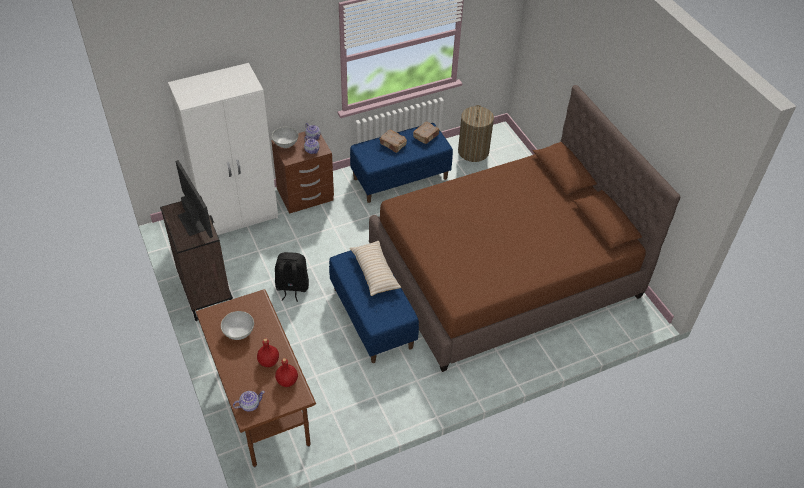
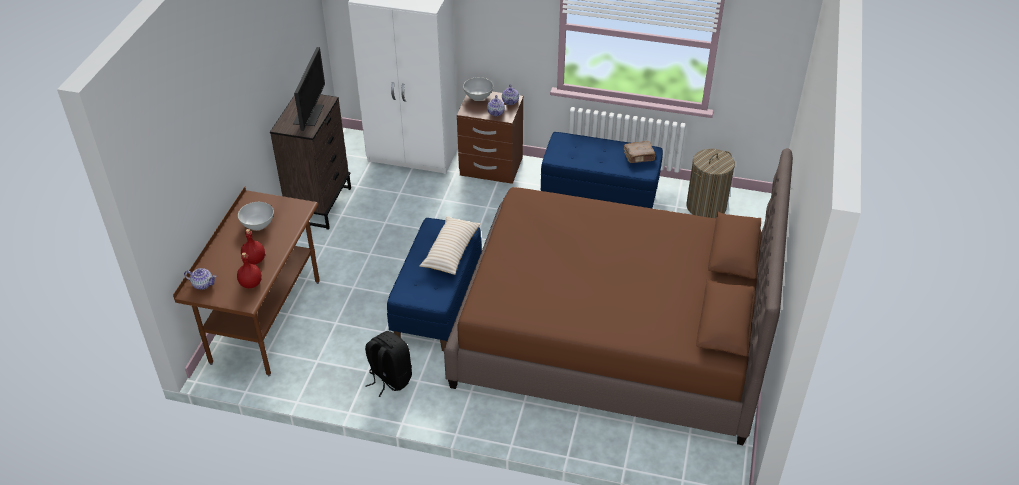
camera: 40 degrees right, 5 degrees down
(292, 287) = (395, 238): black backpack -> black backpack (389, 378)
(393, 144) = (596, 149): brown book -> none

